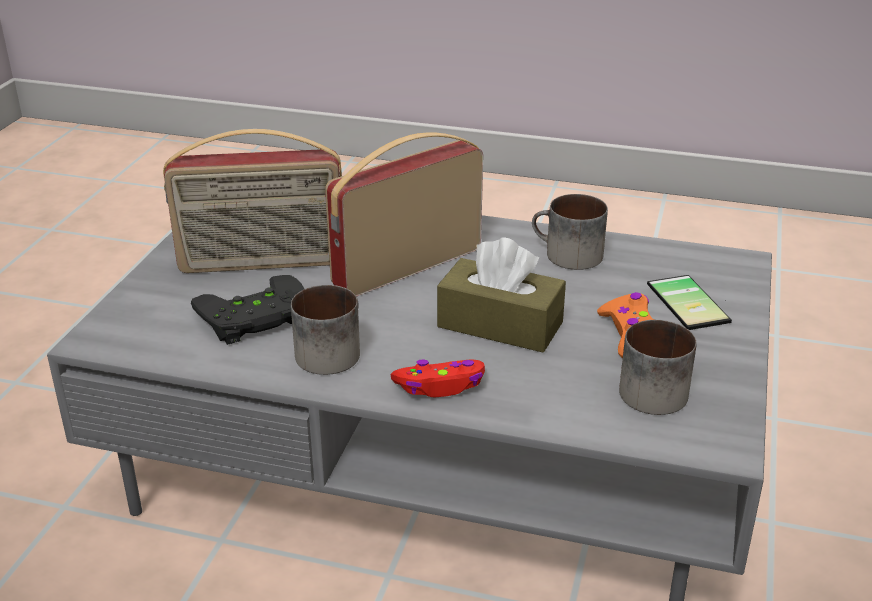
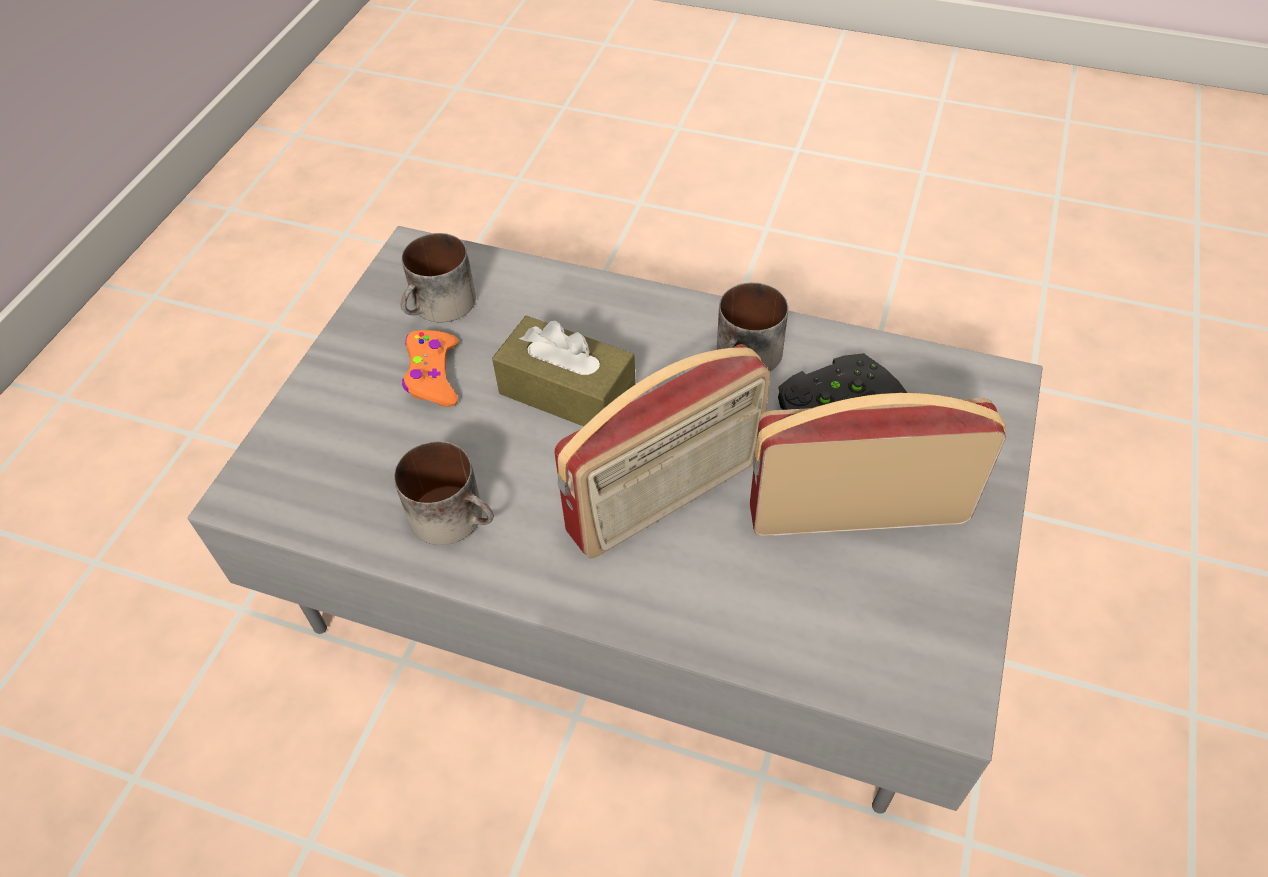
camera: 175 degrees left, 20 degrees up
(440, 386) = (637, 314): red game controller -> none
(692, 302) = (342, 422): phone -> none

